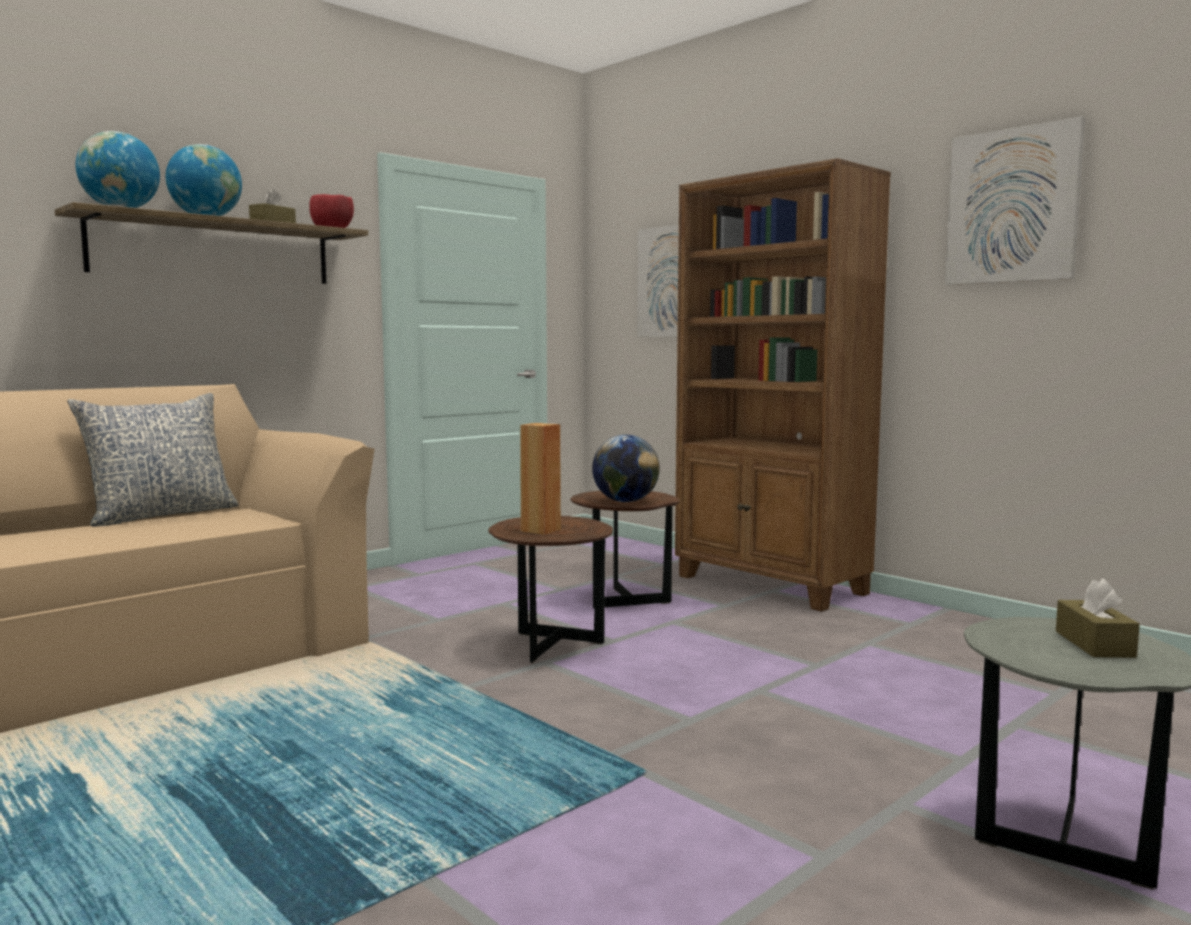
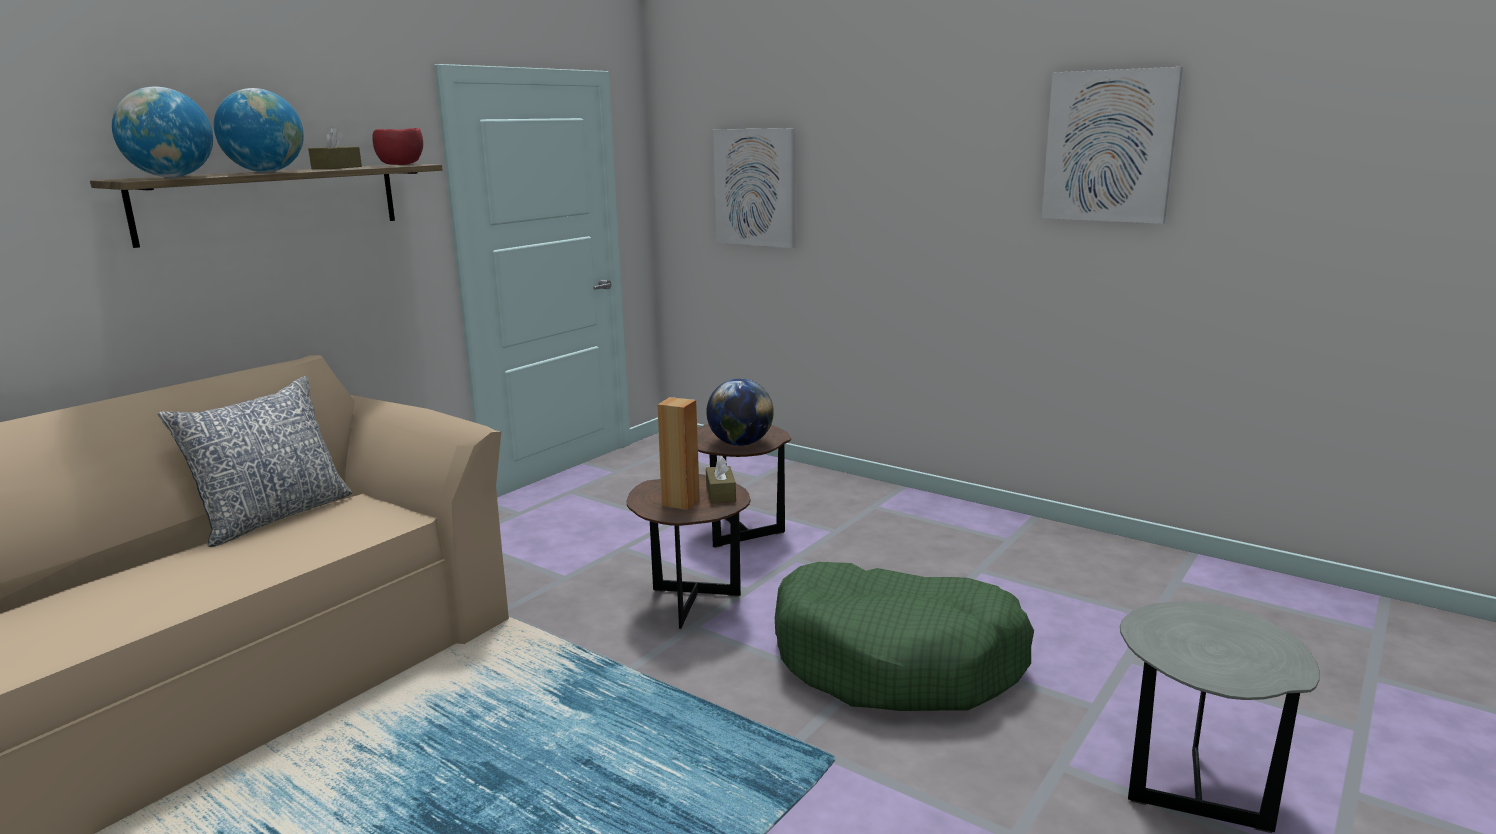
camera: 10 degrees left, 10 degrees up
(748, 704) = (897, 661): none -> green dog bed
(771, 585) = (870, 499): brown bookcase -> none
(1094, 644) = (1228, 637): brown tissue box -> brown tissue box (720, 494)

